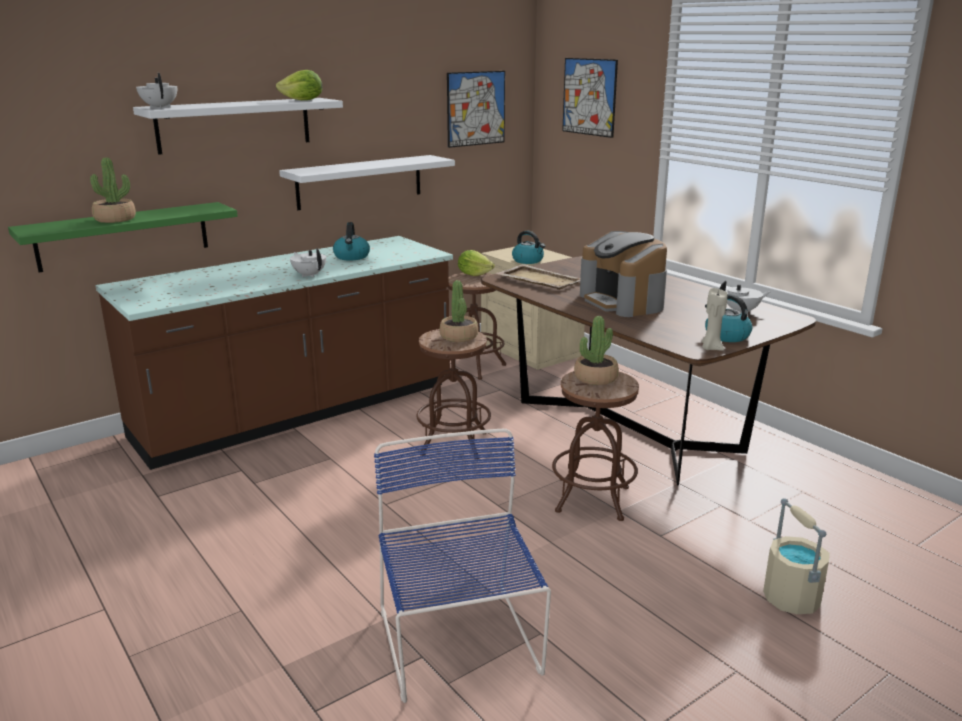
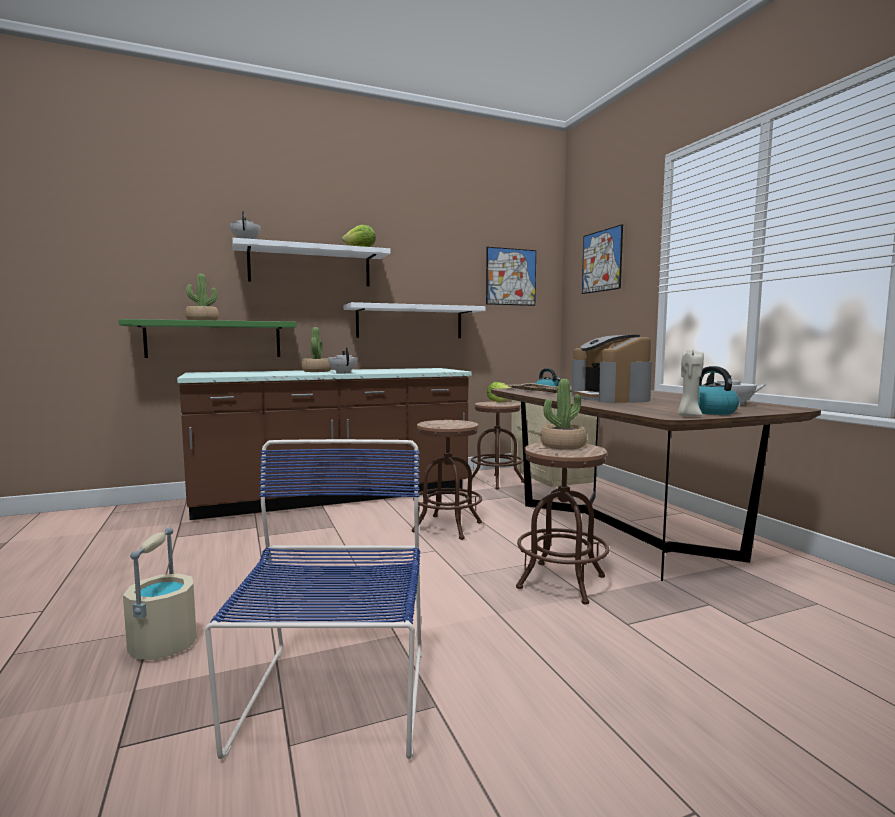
camera: 15 degrees right, 15 degrees down
(352, 257) = (389, 370): kettle -> none
(459, 336) = (454, 423): potted plant -> potted plant (317, 371)
(791, 598) = (795, 721): beige bucket -> beige bucket (164, 644)

